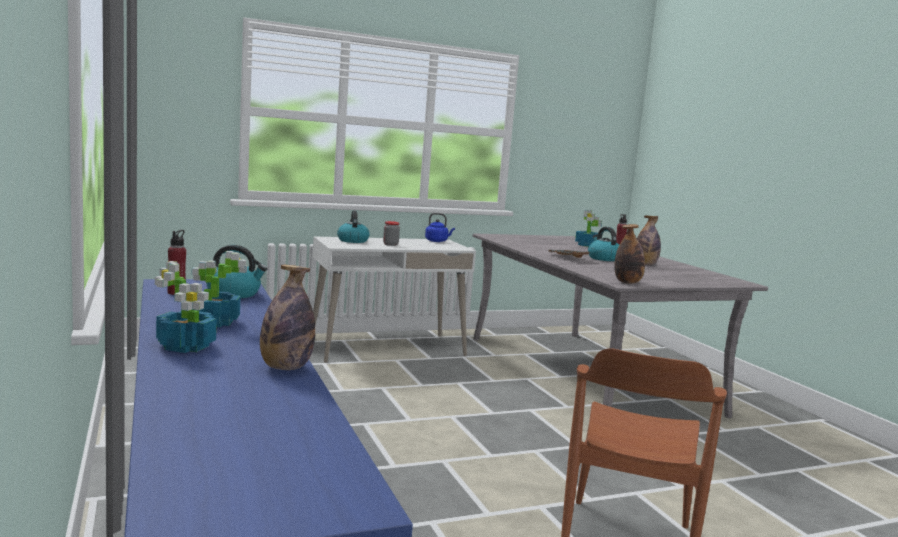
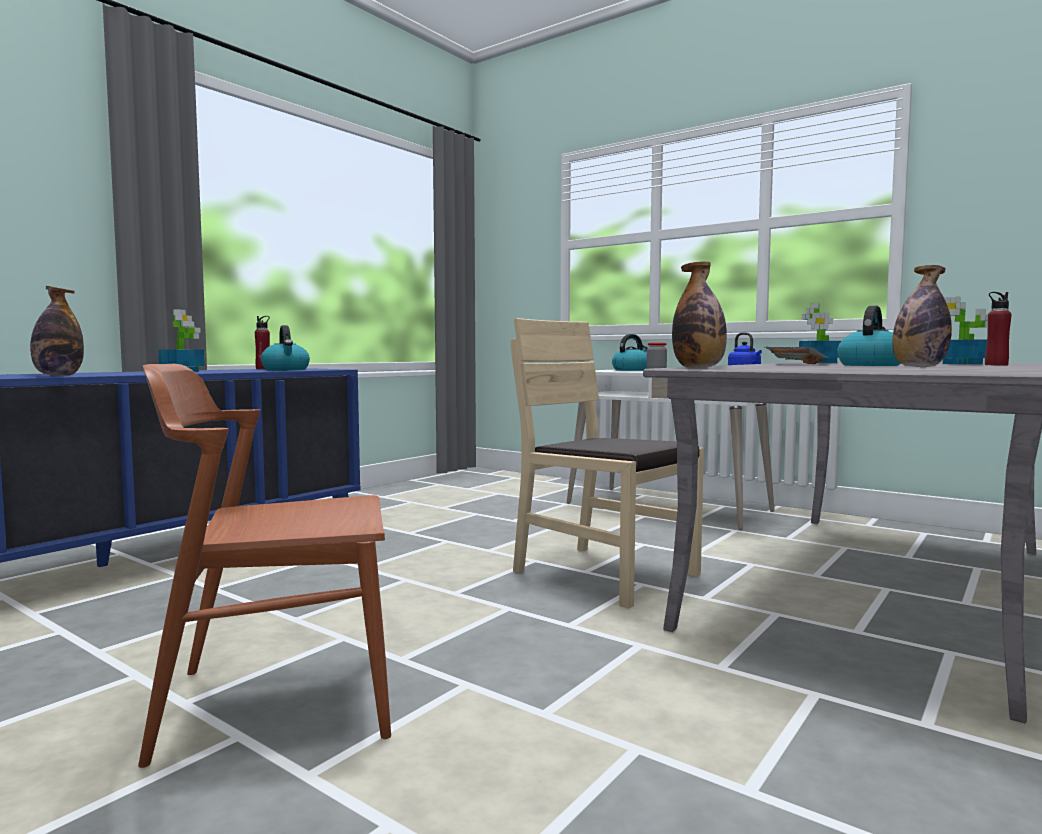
camera: 60 degrees right, 5 degrees down
(186, 346) = (100, 372): potted plant -> potted plant (819, 362)
(503, 410) = (605, 574): none -> beige chair

